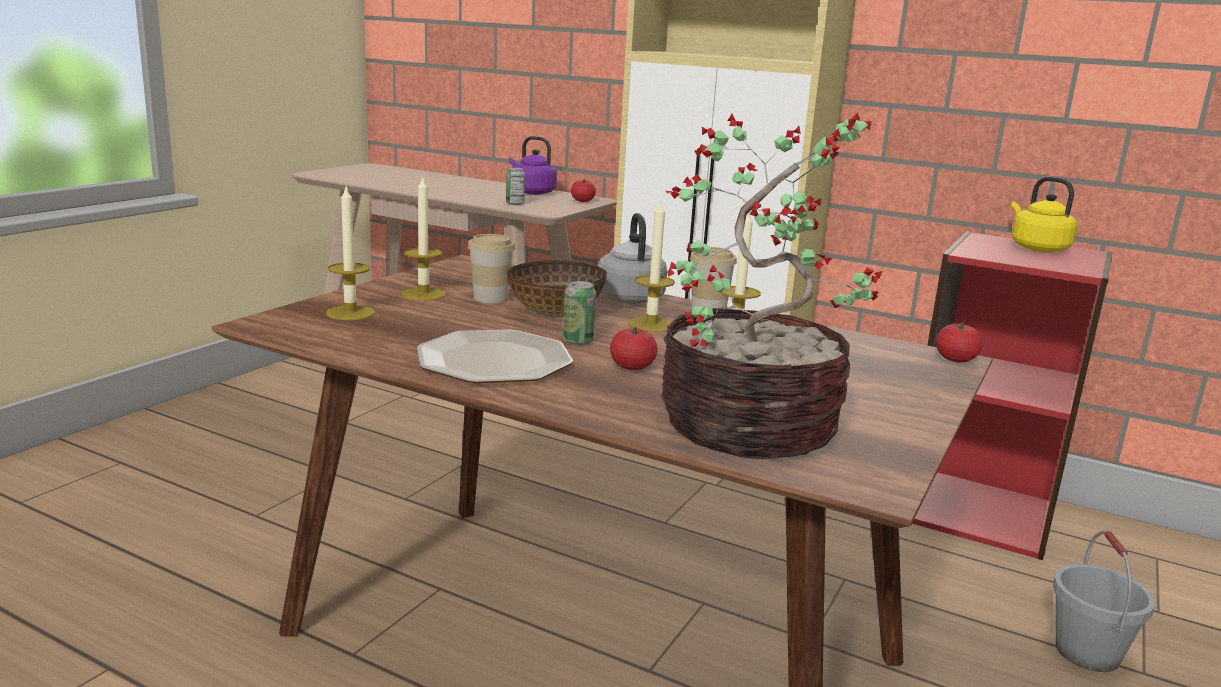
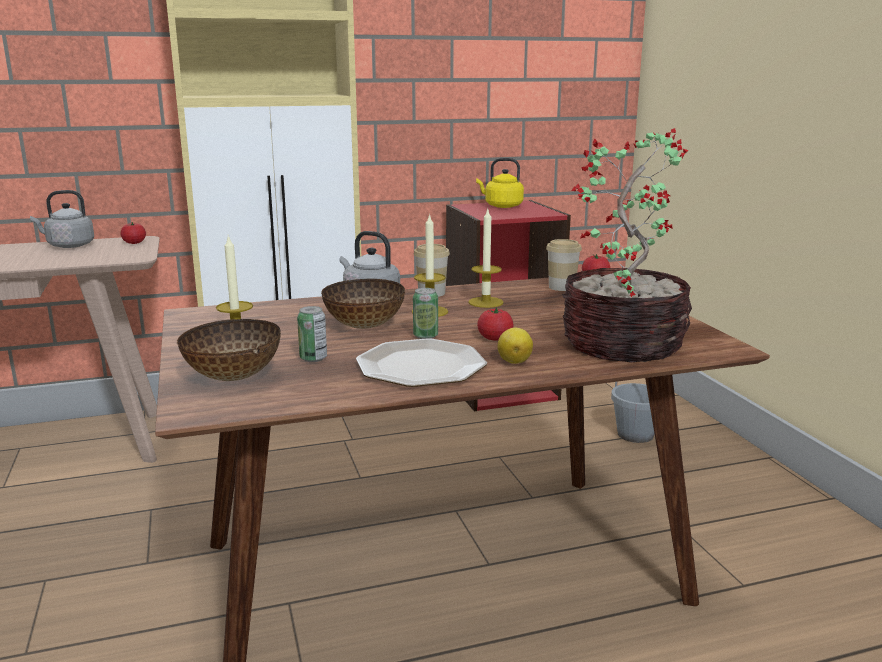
camera: 45 degrees left, 0 degrees up
(350, 313) = (232, 377): candle -> bowl
(490, 298) = (291, 331): cup -> cup (561, 287)
(515, 203) = (86, 258): can -> can (313, 358)
(531, 192) = (68, 245): purple kettle -> grey kettle
(582, 391) = (514, 361): none -> lemon

